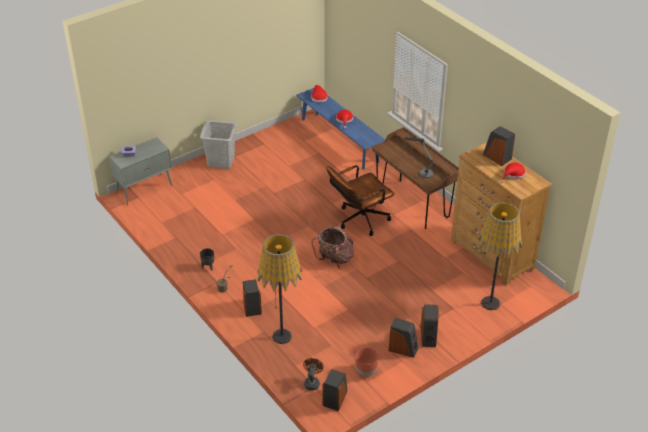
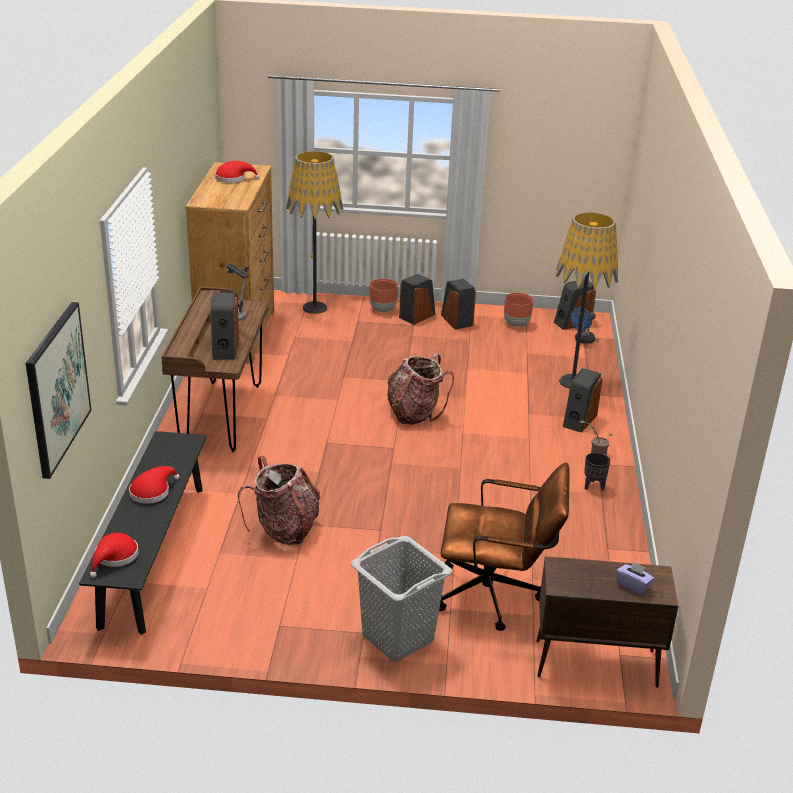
camera: 140 degrees left, 10 degrees down
(145, 189) = (594, 664): grey cabinet -> brown cabinet
(309, 173) = (284, 529): none -> backpack
(312, 382) = (582, 340): brown fan -> blue fan
(339, 140) = (153, 553): blue bench -> black bench
(347, 39) = (57, 388): none -> picture
(359, 220) = (319, 434): brown office chair -> brown office chair (497, 596)
(454, 329) = (383, 310): none -> brown planter
(497, 157) = (214, 193): speaker -> speaker (225, 349)

